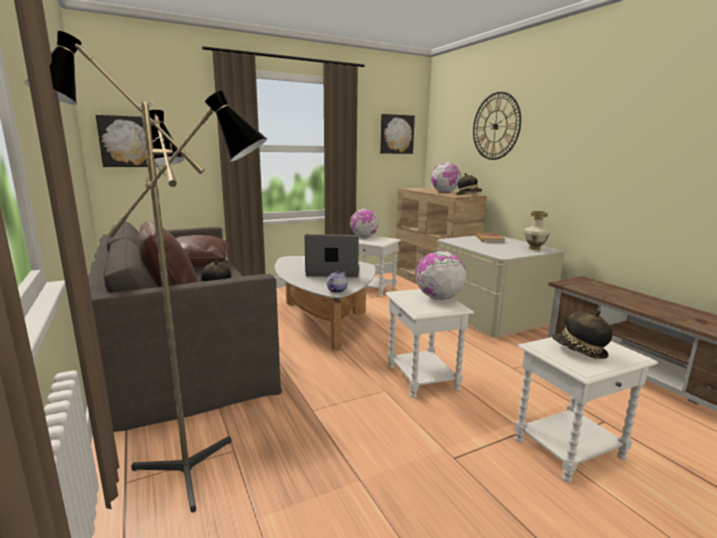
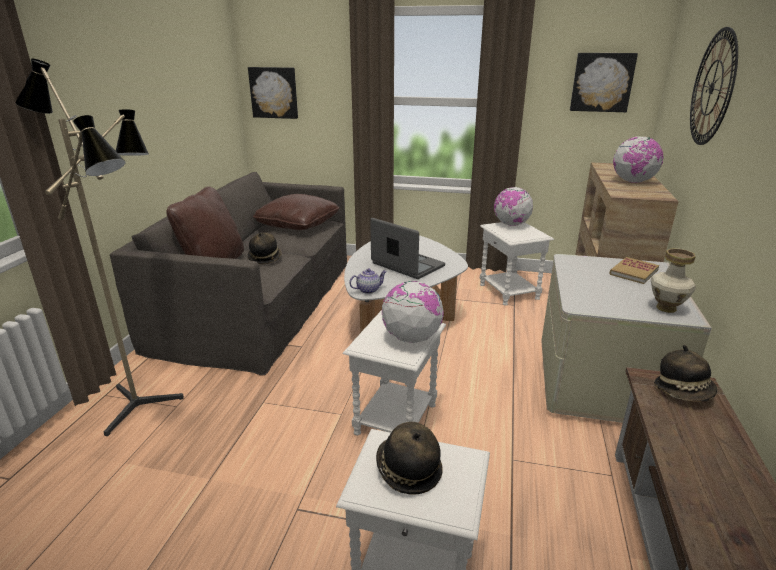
camera: 40 degrees right, 10 degrees up
(469, 195) = (653, 194): hat -> hat (683, 391)

